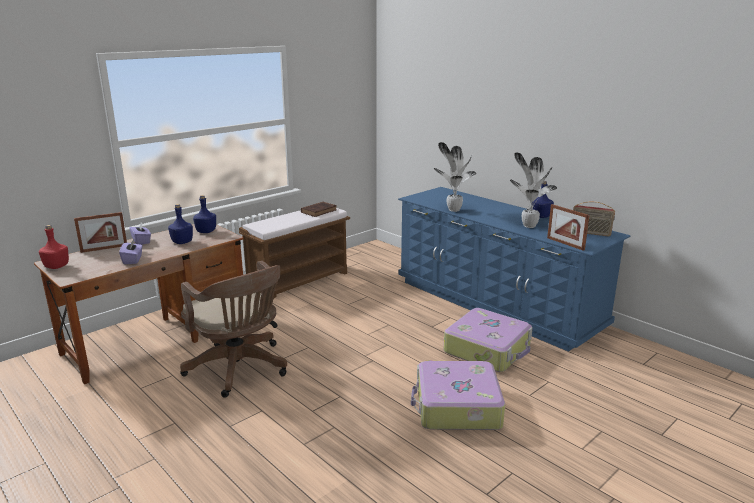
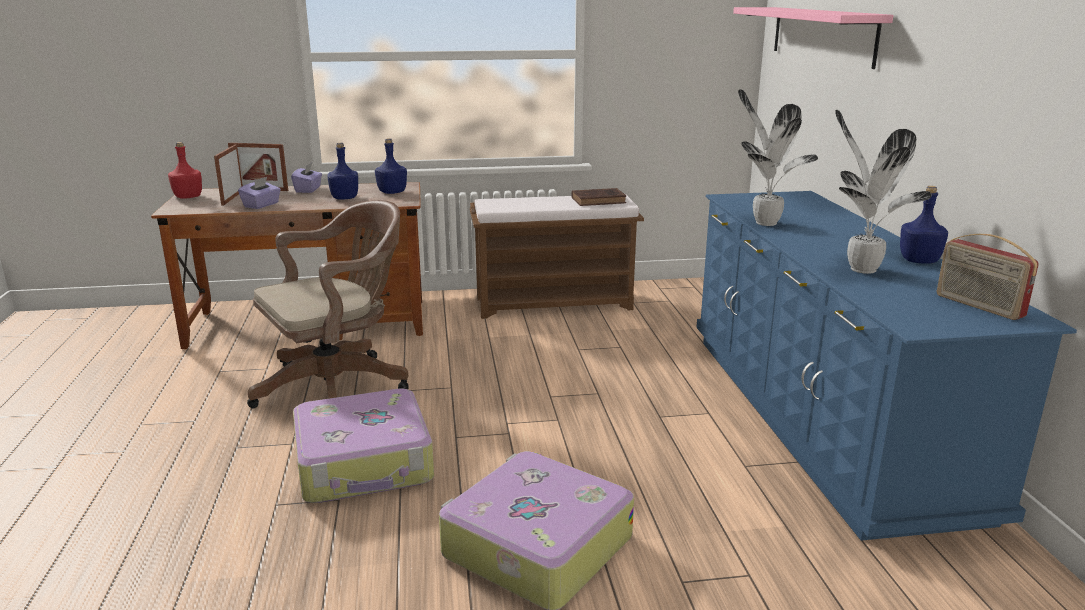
camera: 35 degrees right, 0 degrees up
(240, 369) = (338, 386): brown office chair -> brown office chair turned 120 degrees counterclockwise
(432, 102) = (822, 34): none -> pink shelf
(488, 349) = (707, 481): suitcase -> suitcase (365, 463)
(565, 244) = (882, 310): picture frame -> picture frame (232, 198)

